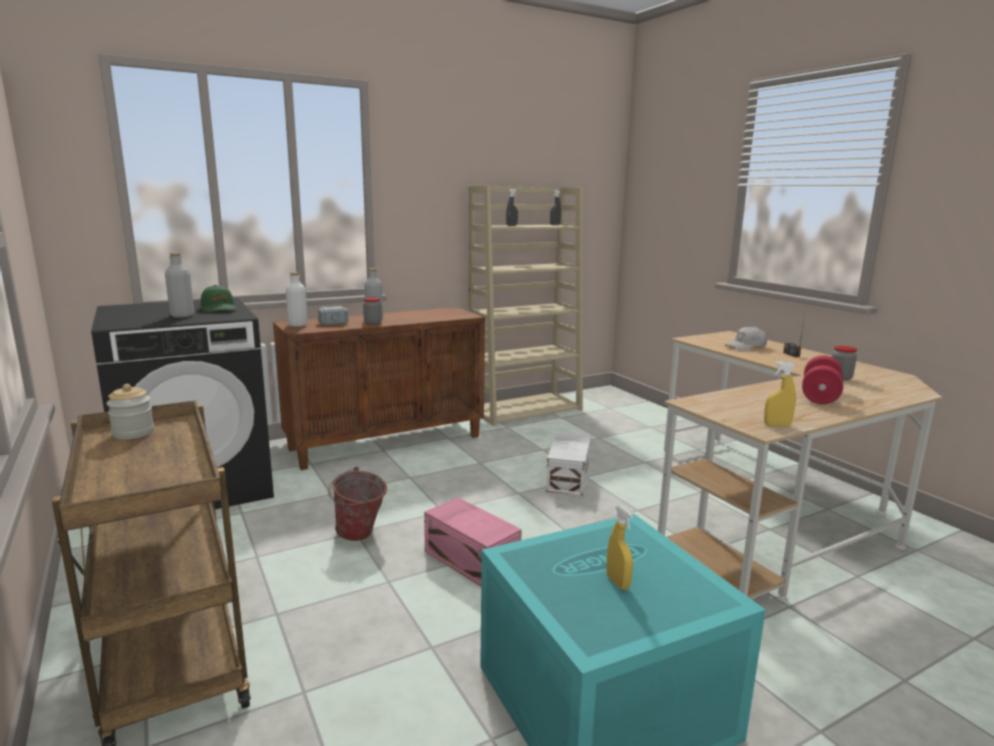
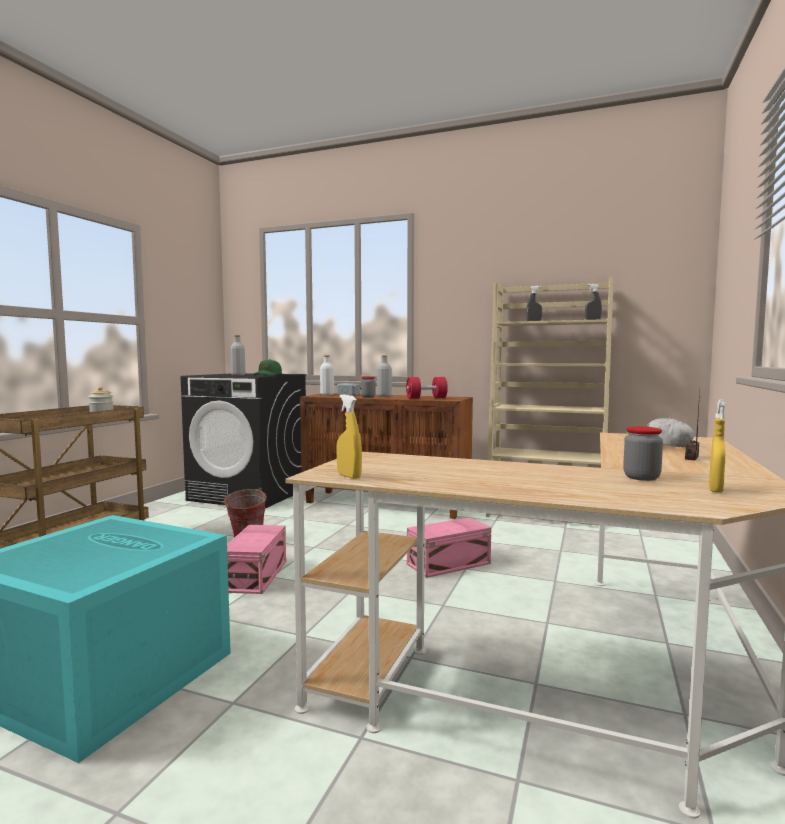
camera: 50 degrees right, 10 degrees down
(569, 478) = (450, 564): white storage box -> pink storage box
(618, 582) = (85, 551): yellow spray bottle -> yellow spray bottle (715, 490)
(820, 395) = (520, 477): red dumbbell -> red dumbbell (426, 398)

